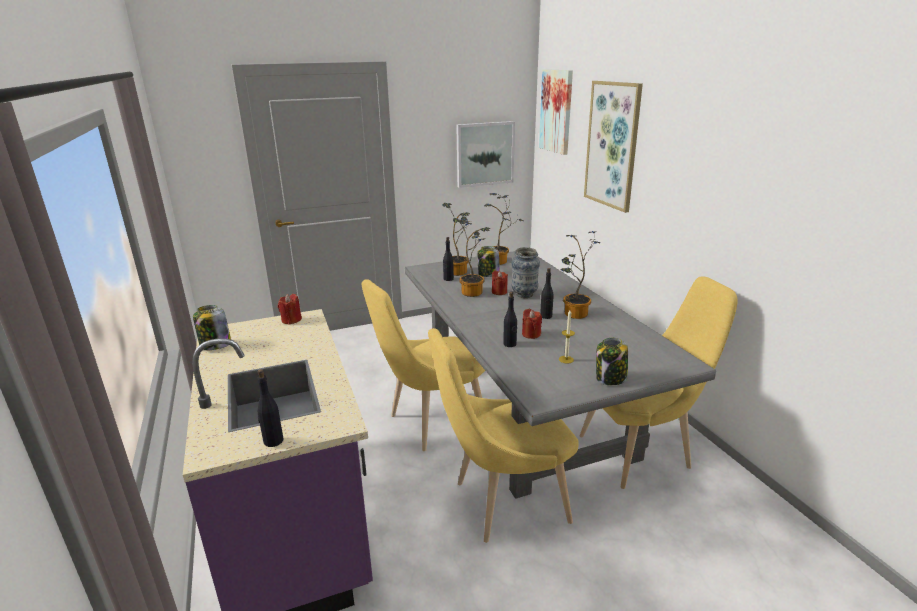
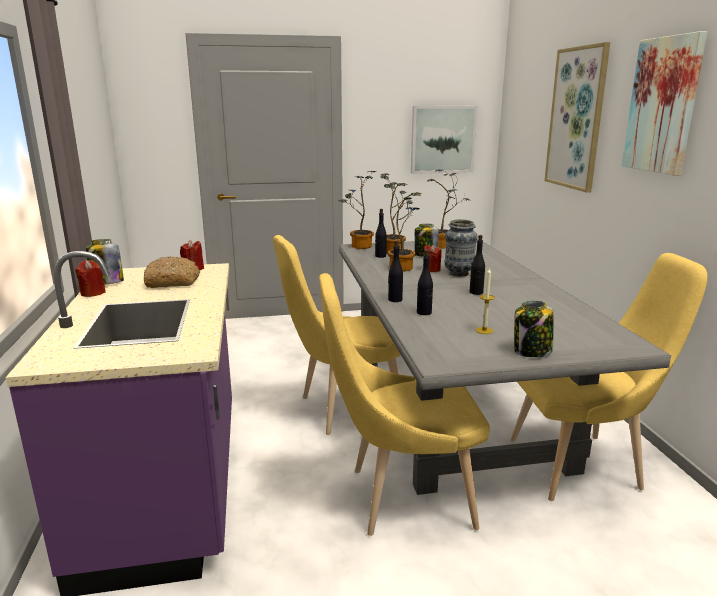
camera: 10 degrees right, 5 degrees down
(273, 441) = (113, 359): black bottle -> black bottle (395, 300)
(280, 339) = (173, 282): none -> bread
(531, 334) = (452, 306): red candle -> red candle (93, 293)
(556, 111) = (522, 92): picture -> picture (663, 105)
(573, 315) = (509, 293): potted plant -> potted plant (358, 247)

